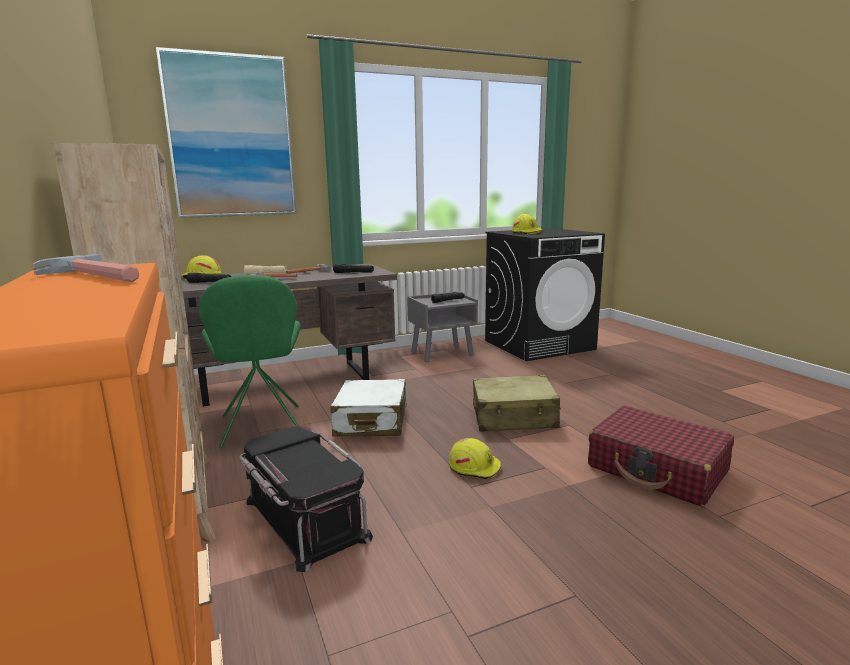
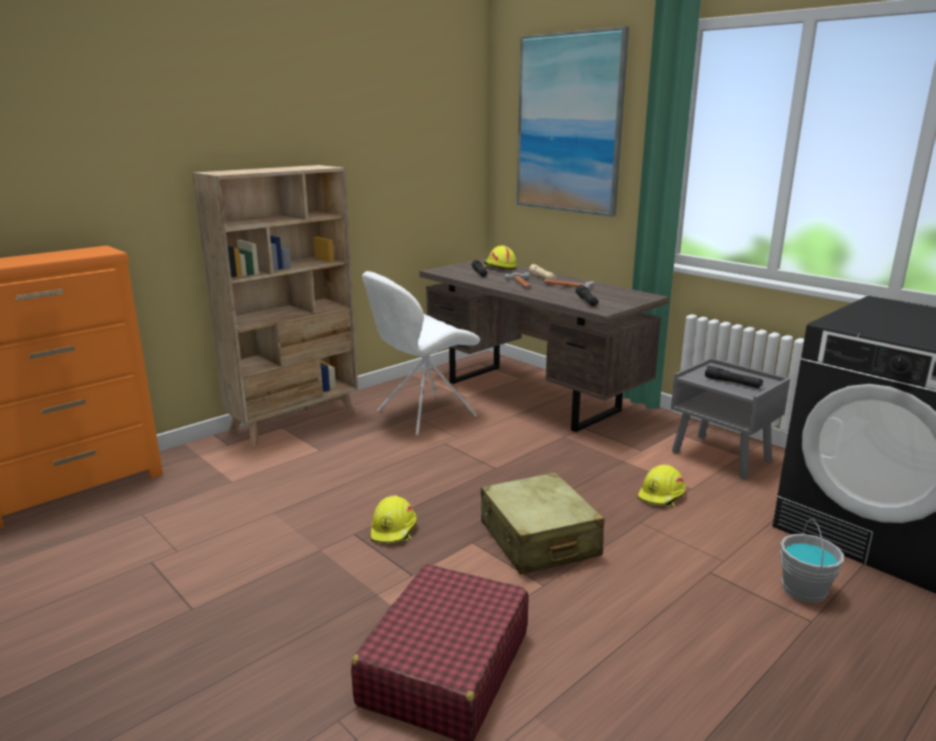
camera: 70 degrees right, 5 degrees up
(92, 276) = (69, 254): hammer -> none
(262, 428) = (423, 415): green chair -> white chair
(303, 519) = (283, 470): black storage box -> none
(371, 422) = (466, 457): white suitcase -> none
(527, 233) = (888, 317): yellow hard hat -> yellow hard hat (662, 496)
(585, 369) = (803, 589): none -> grey bucket

